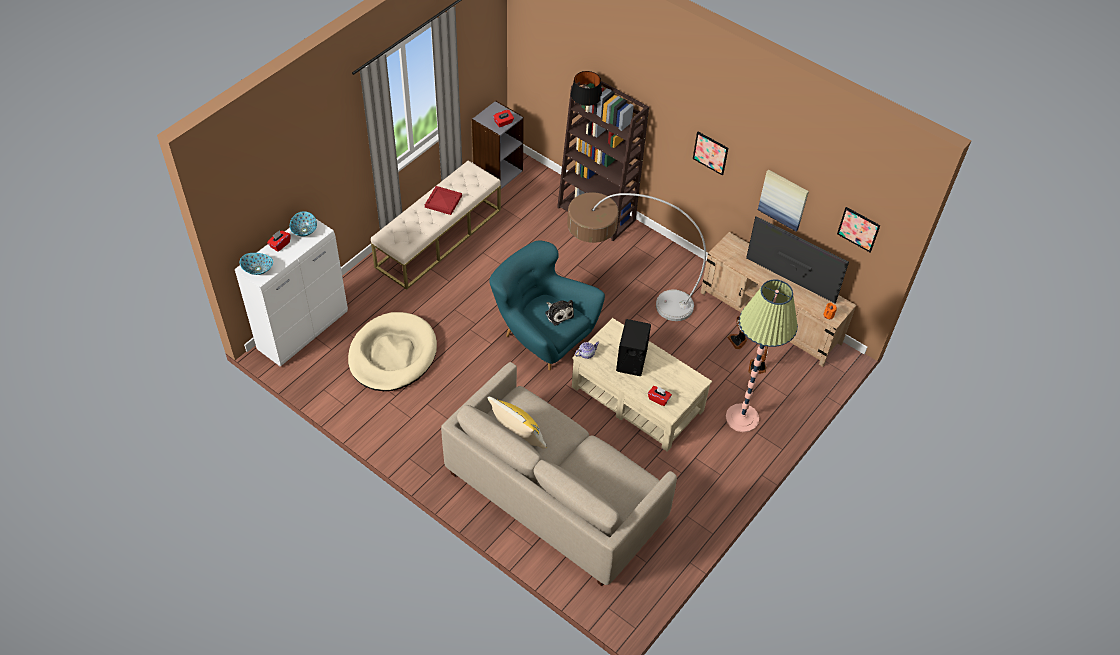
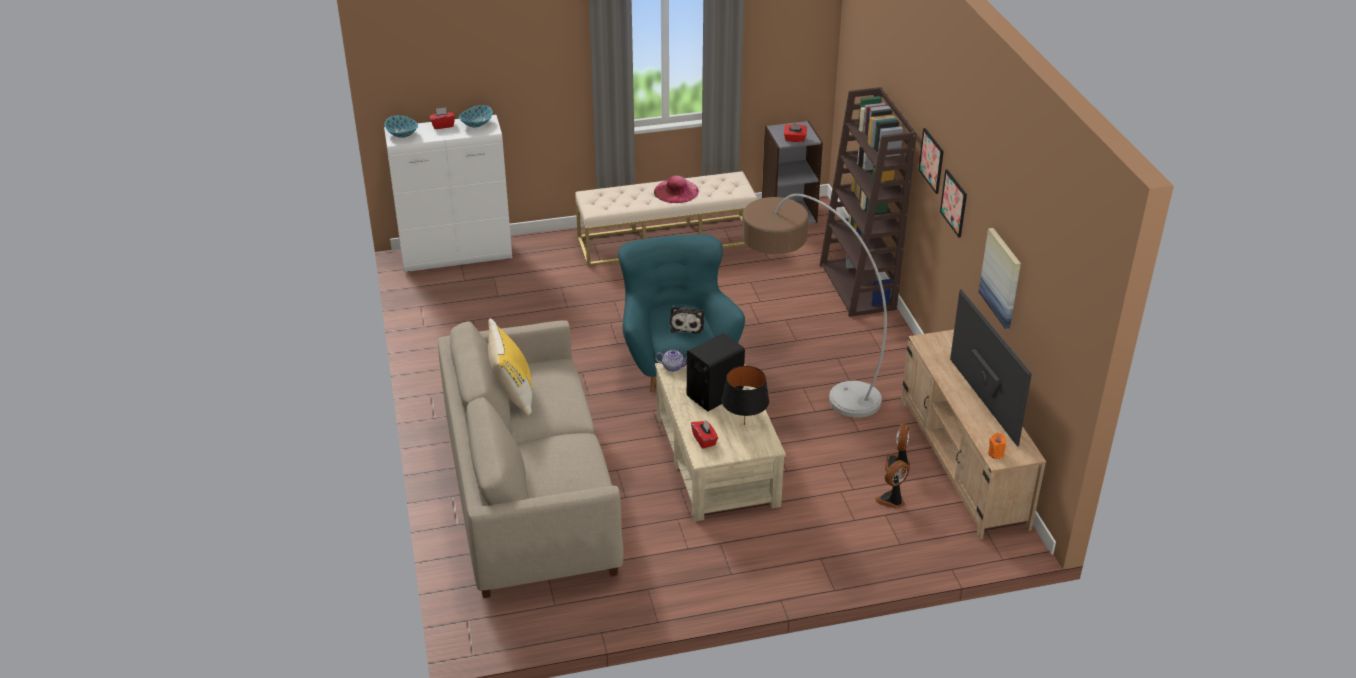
camera: 40 degrees right, 15 degrees down
(392, 355) = (513, 309): beige dog bed -> none
(442, 201) = (676, 191): red tray -> pink hat
(585, 111) = (859, 129): black table lamp -> black table lamp (744, 424)
(742, 418) = (818, 536): floor lamp -> none
(858, 229) = (1056, 328): picture -> picture (931, 160)

